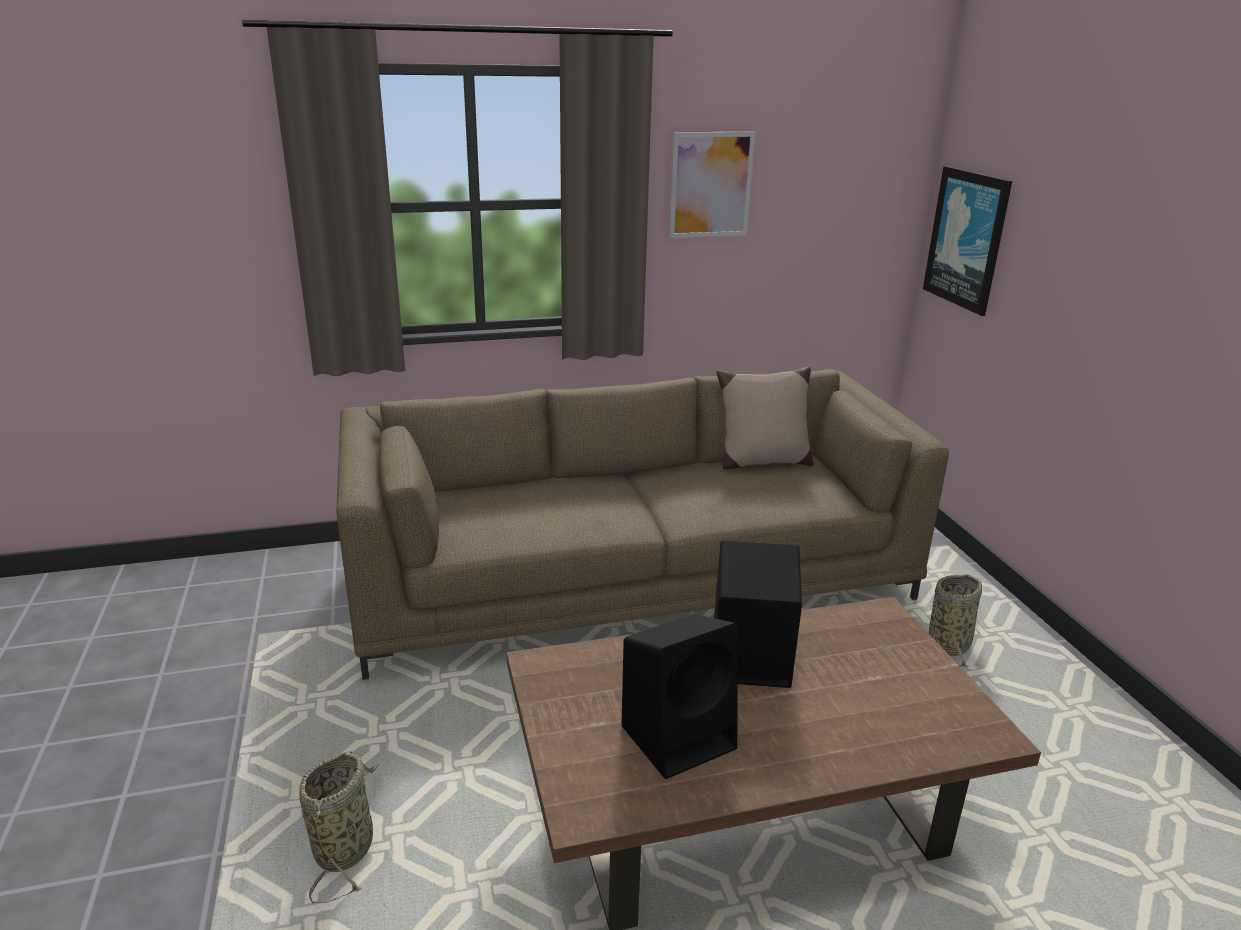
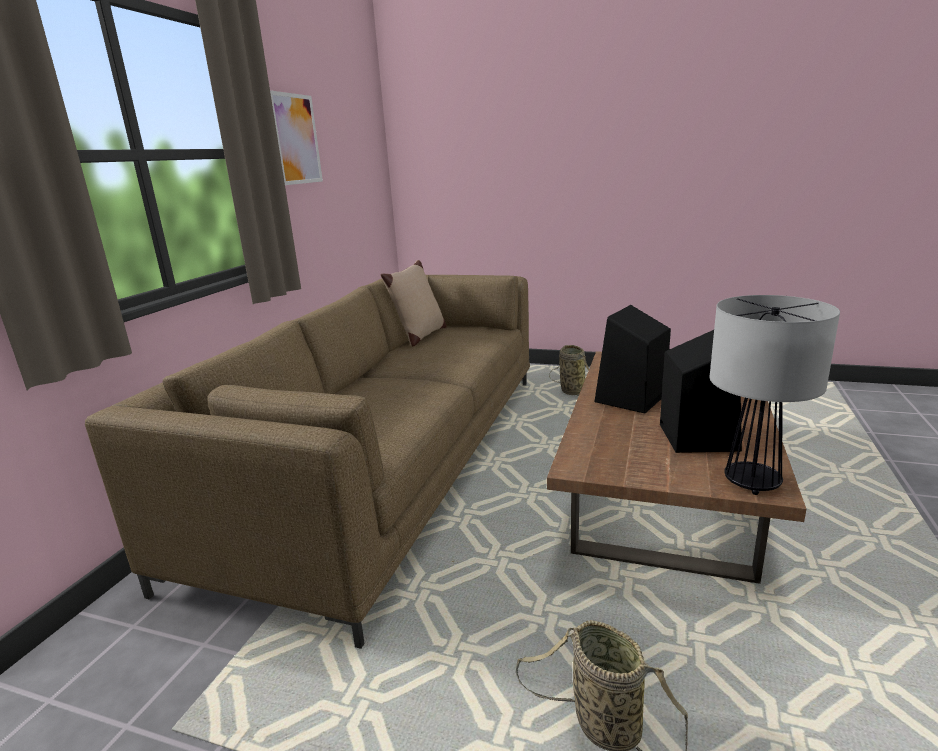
camera: 55 degrees left, 5 degrees down
(586, 796) = (750, 482): none -> table lamp
(967, 239) = (435, 169): picture -> none

